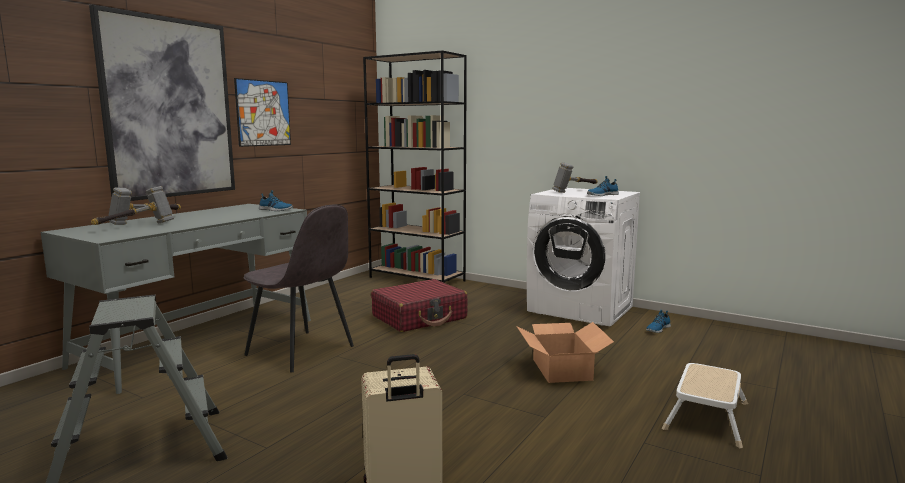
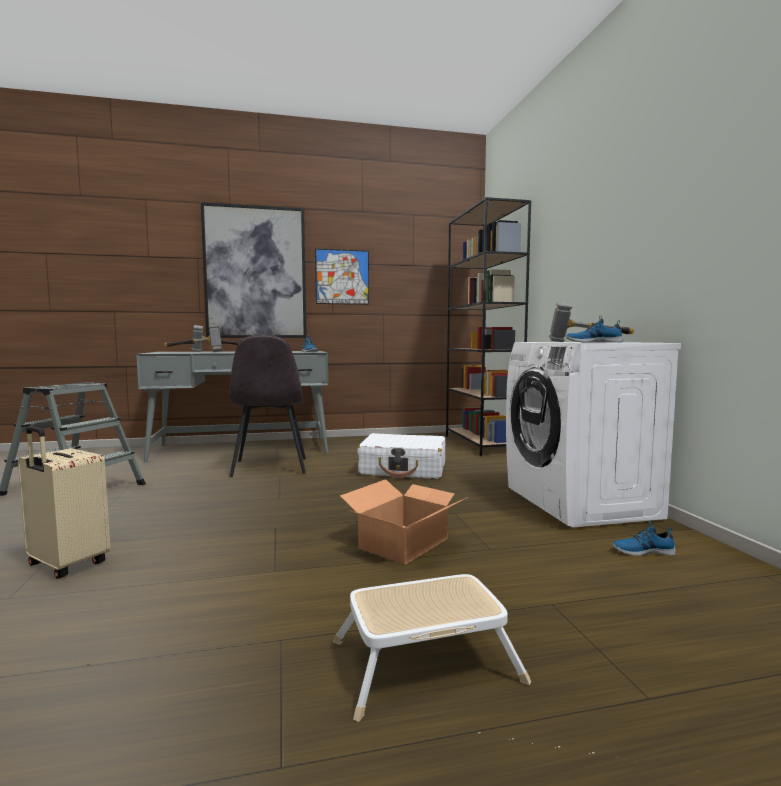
camera: 45 degrees right, 5 degrees down
(420, 317) = (403, 469): red suitcase -> white suitcase

